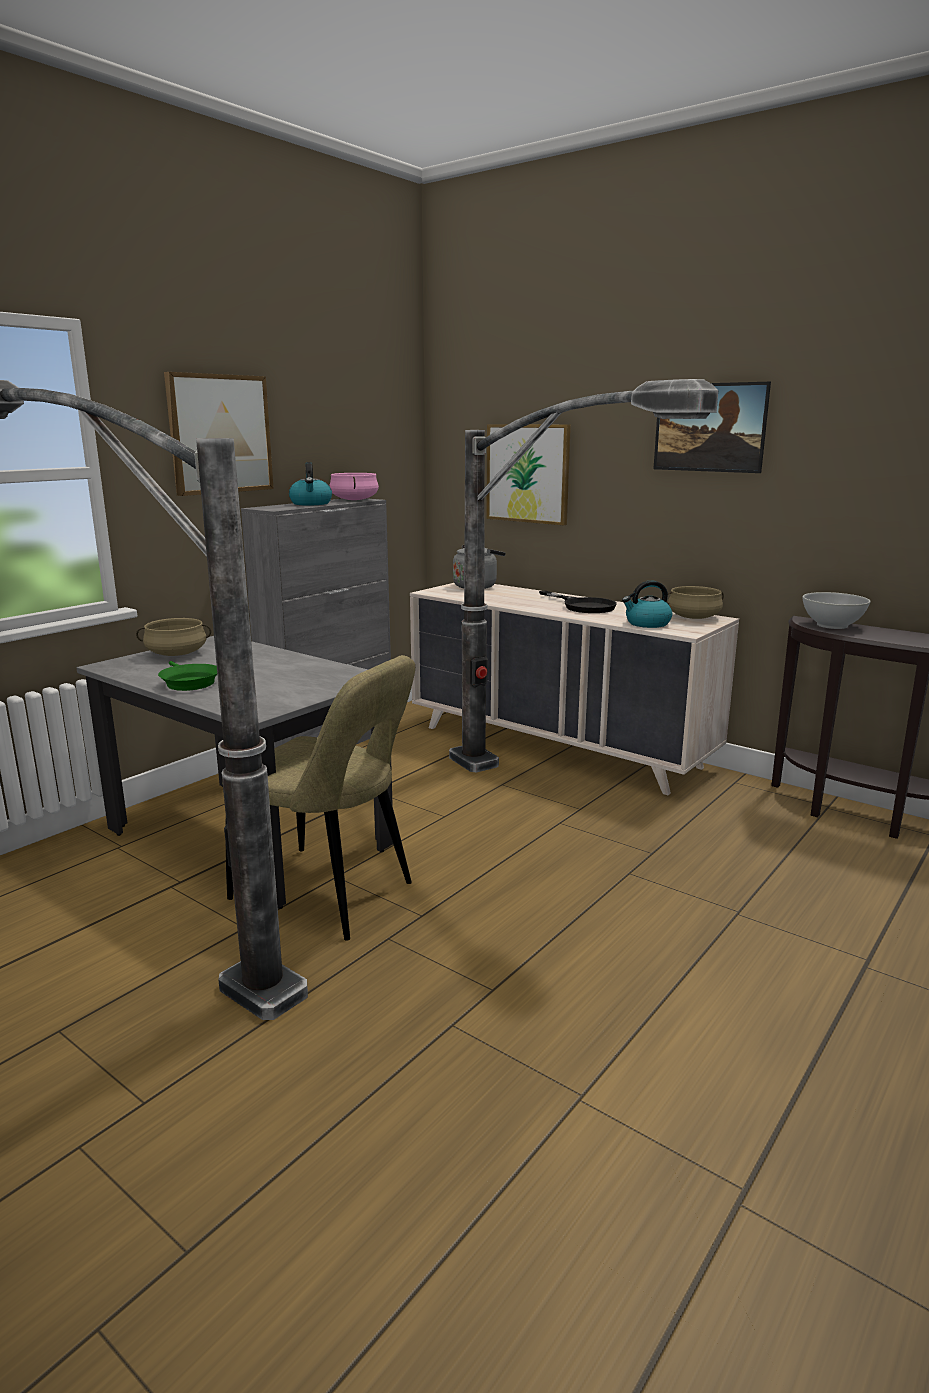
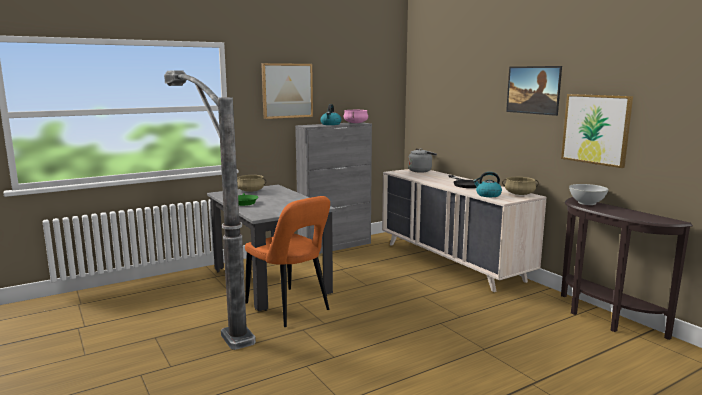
camera: 20 degrees right, 5 degrees down
(329, 894) = (289, 308): beige chair -> orange chair
(528, 473) = (449, 112): picture -> picture (596, 129)
(547, 807) = (422, 288): floor lamp -> none

